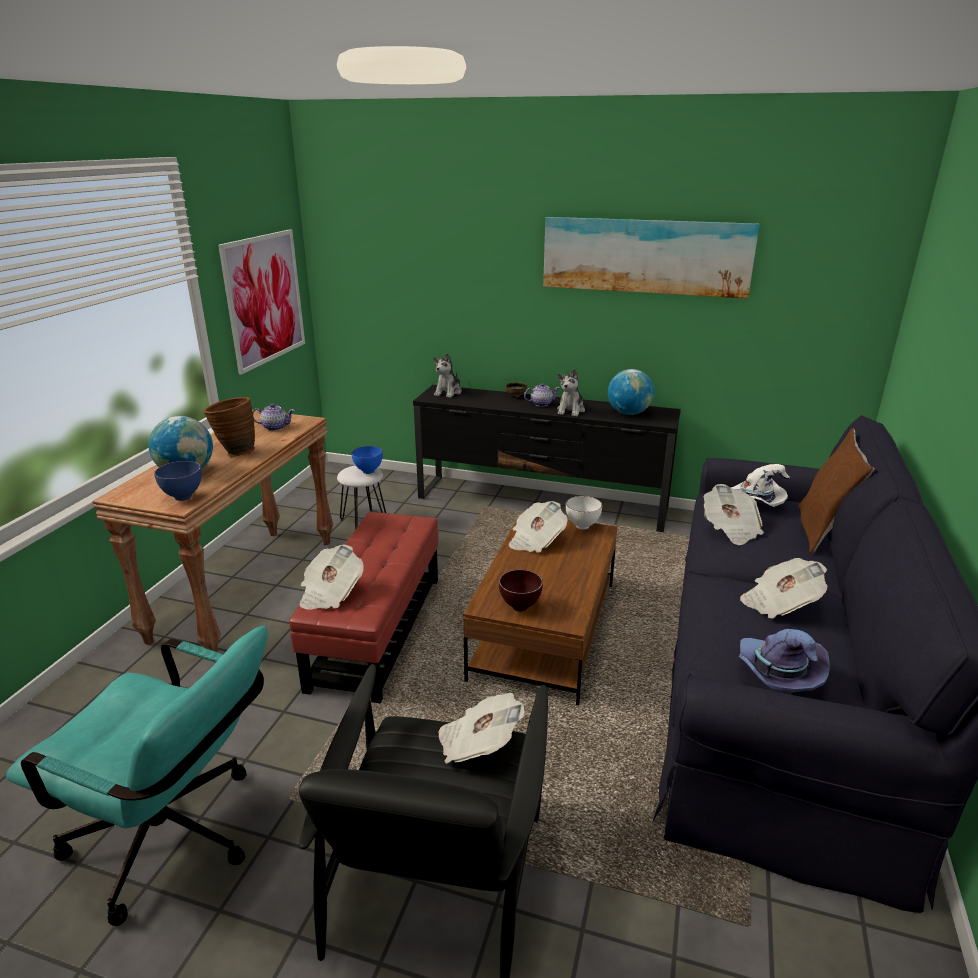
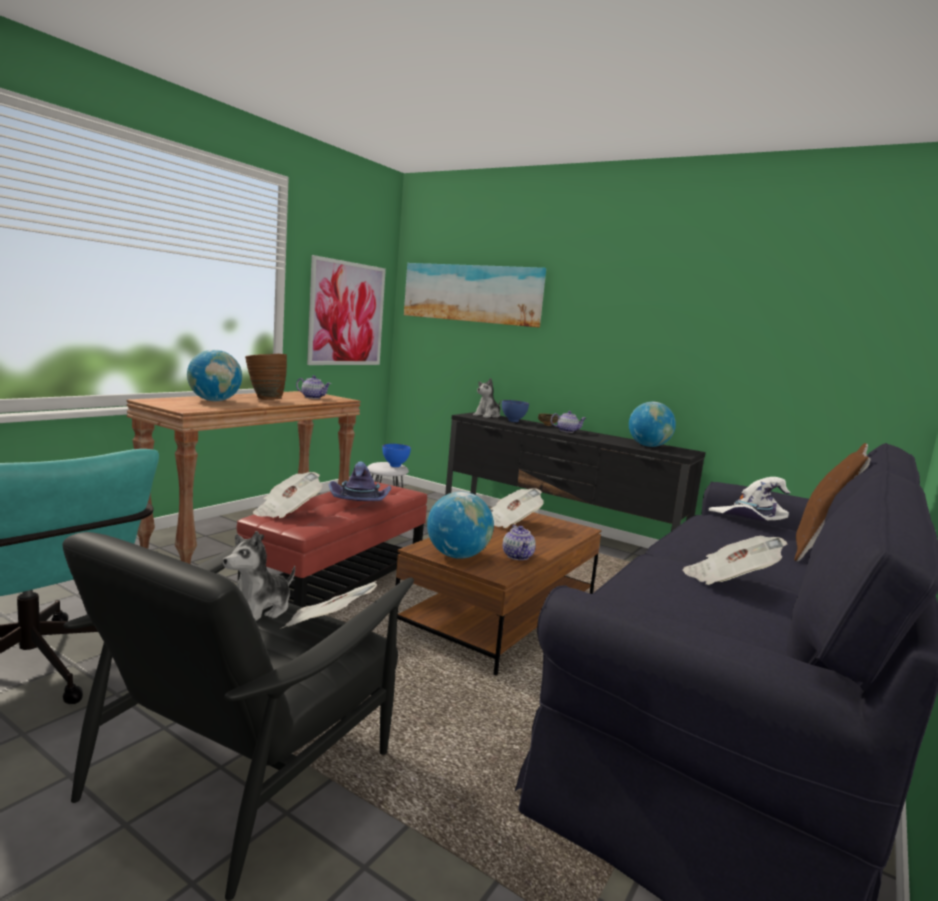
camera: 15 degrees right, 15 degrees down
(182, 498) = (193, 407): blue bowl -> blue bowl (512, 421)
(520, 606) = (457, 556): brown bowl -> globe
(570, 410) = (592, 437): plush toy -> plush toy (259, 609)
(570, 590) = (518, 556): none -> teapot
(582, 527) = (564, 524): white bowl -> none
(645, 256) = (679, 298): picture -> picture (471, 293)
(730, 529) = (710, 530): newspaper -> none
(776, 674) = (685, 623): purple hat -> purple hat (359, 503)

